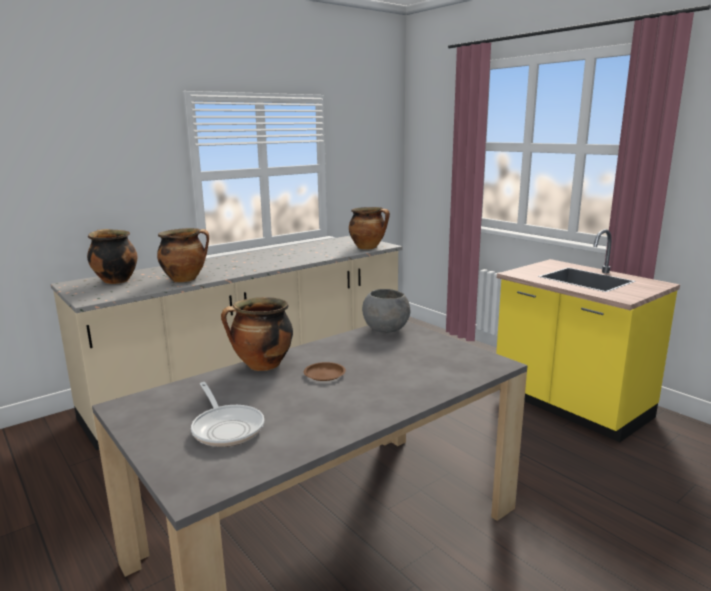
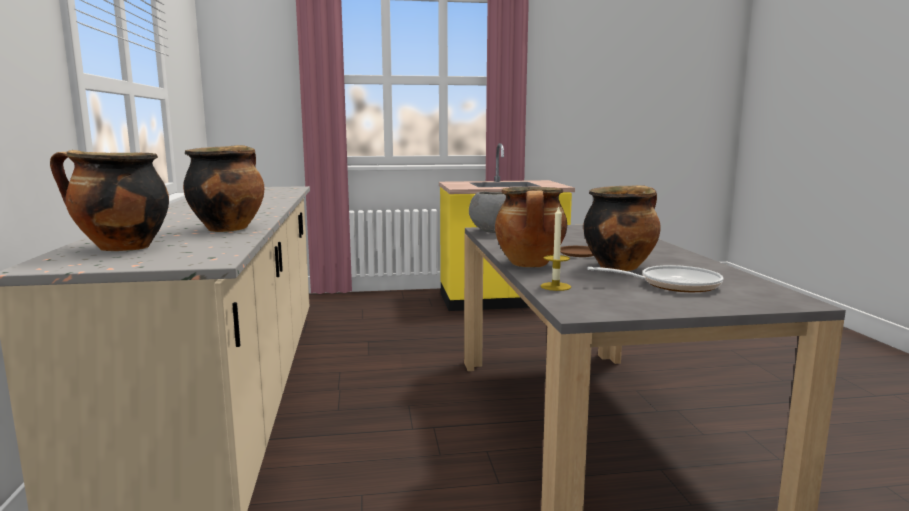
camera: 60 degrees left, 5 degrees down
(192, 386) = (555, 286): none -> candle
(368, 248) = (286, 190): cooking pot -> cooking pot (619, 267)

